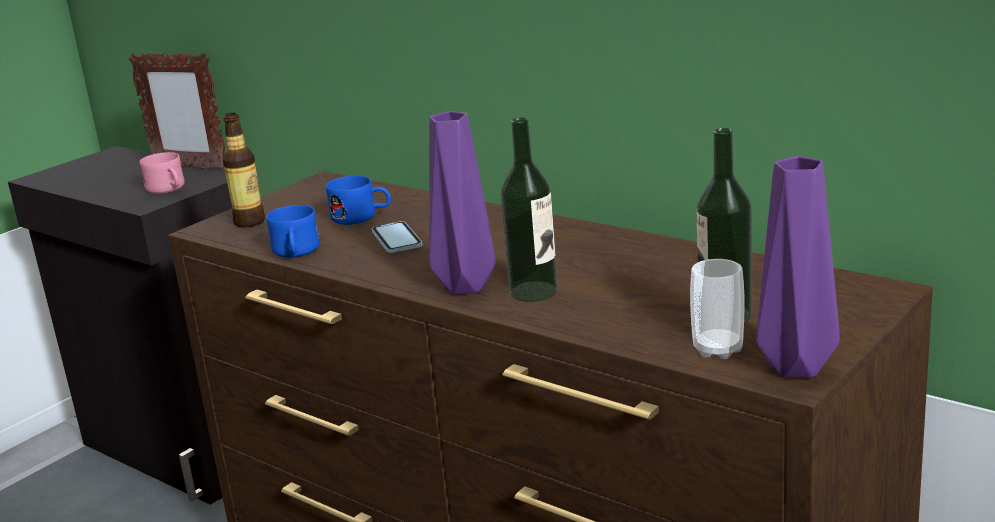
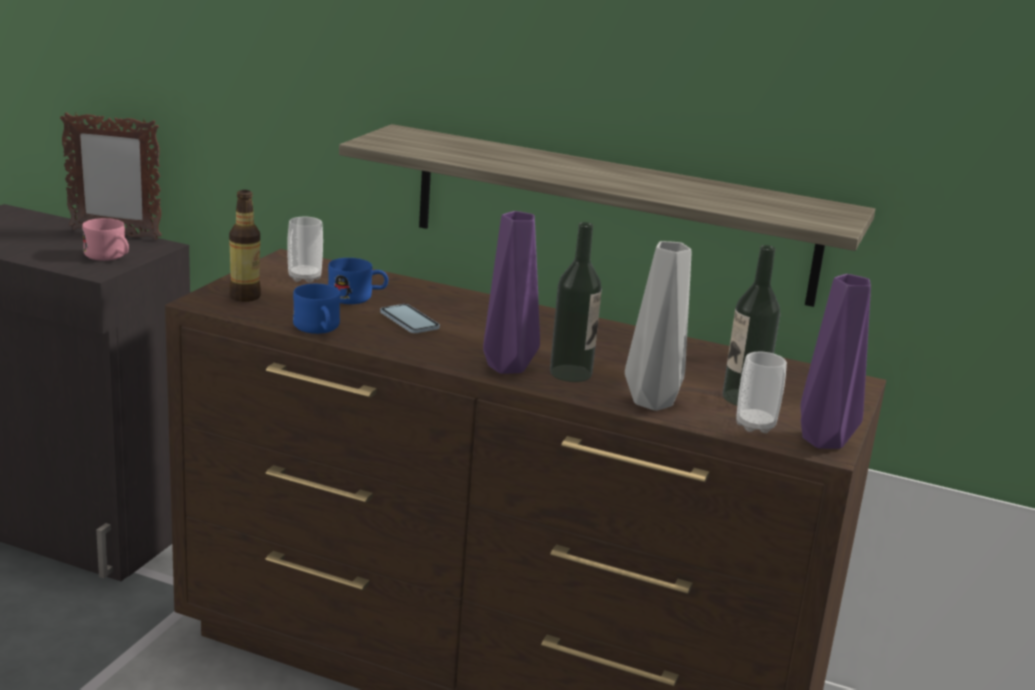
camera: 20 degrees left, 0 degrees up
(323, 199) = (304, 277): none -> cup
(608, 322) = (652, 401): none -> grey vase
(613, 107) = (612, 214): none -> shelf

